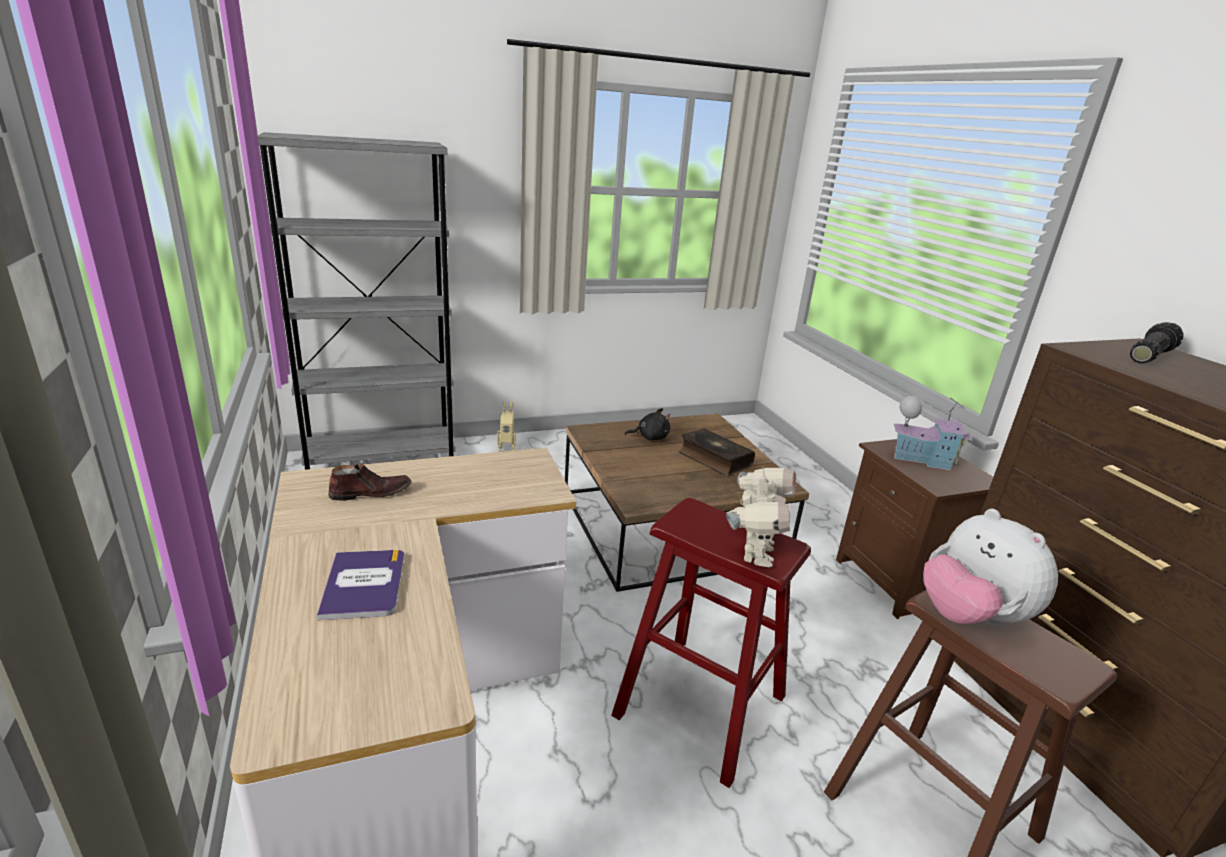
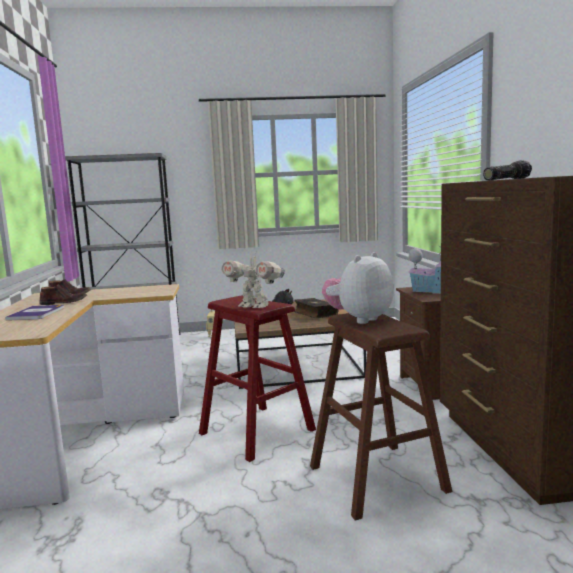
camera: 15 degrees right, 15 degrees down
(383, 528) = (64, 302): none -> brown shoe
(754, 553) = (254, 306): toy robot -> toy robot turned 90 degrees clockwise
(970, 617) = (359, 319): plush toy -> plush toy turned 60 degrees clockwise

